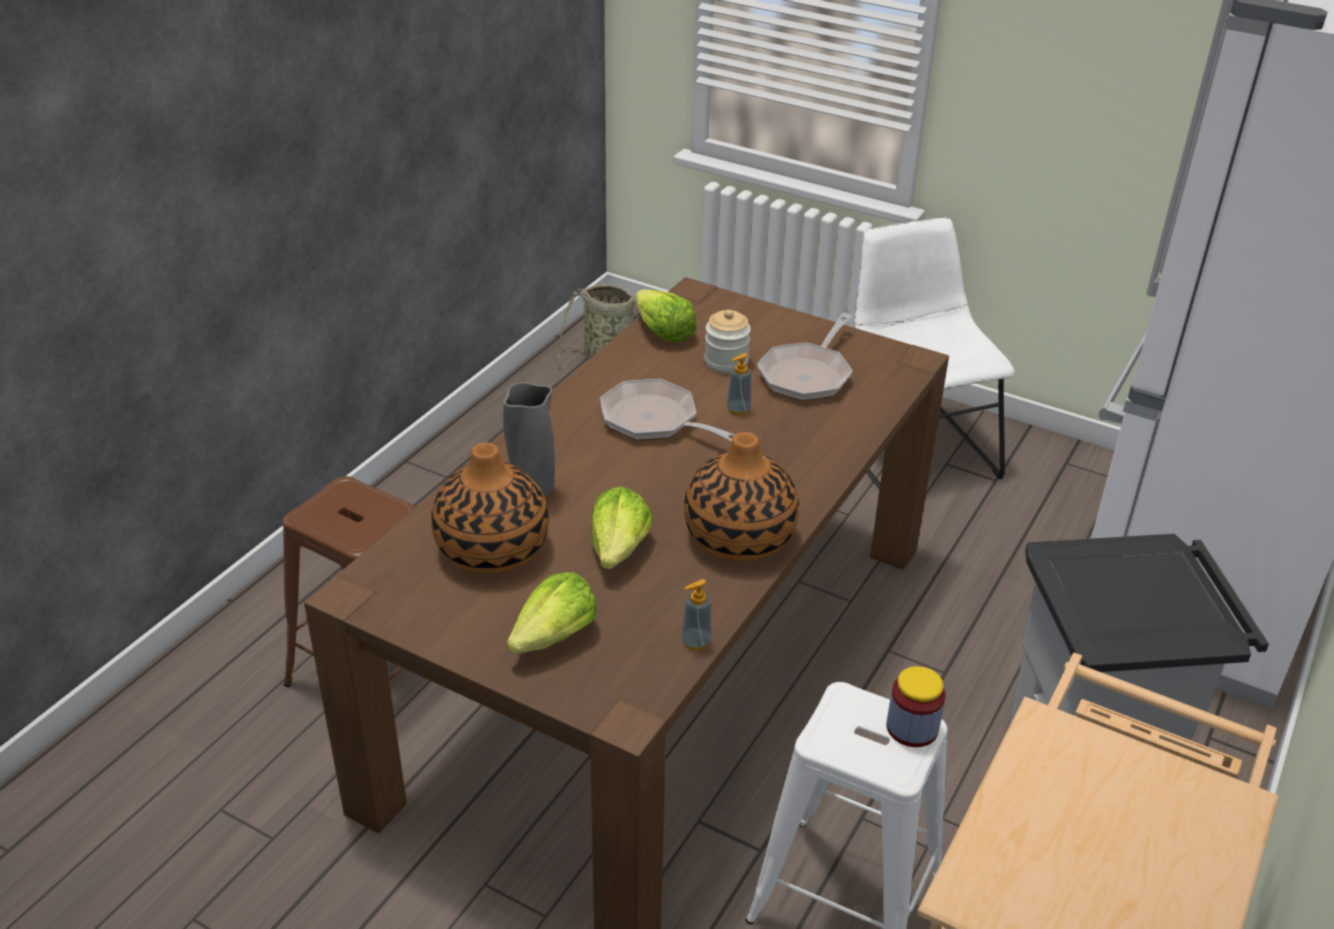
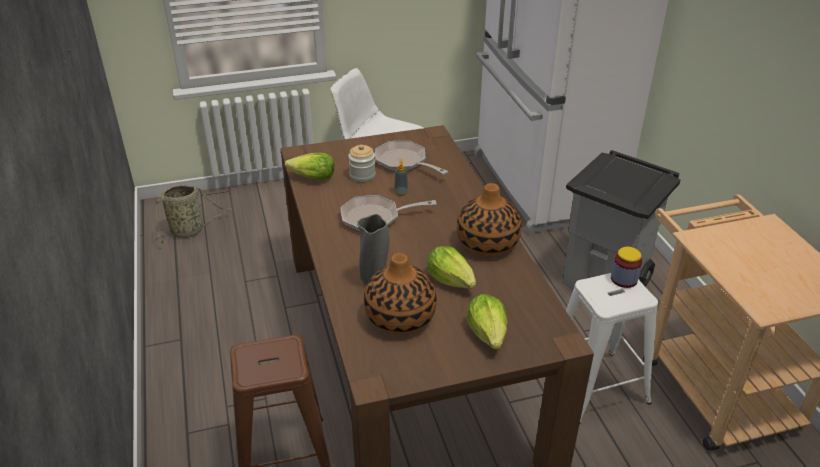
camera: 45 degrees left, 0 degrees up
(696, 642) = (540, 295): soap dispenser -> none
(807, 375) = (404, 162): frying pan -> frying pan turned 150 degrees clockwise

